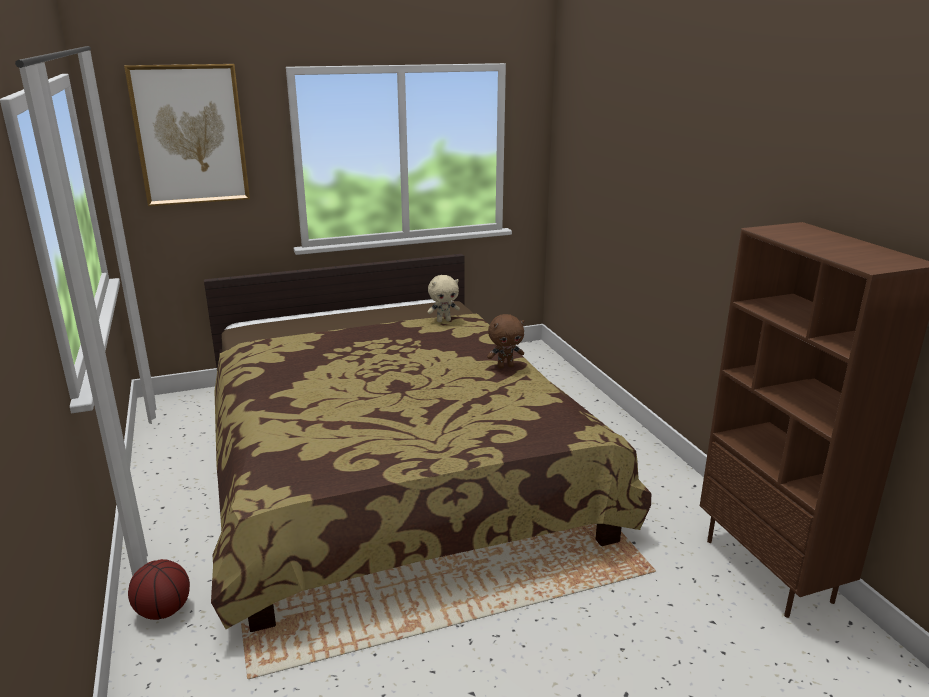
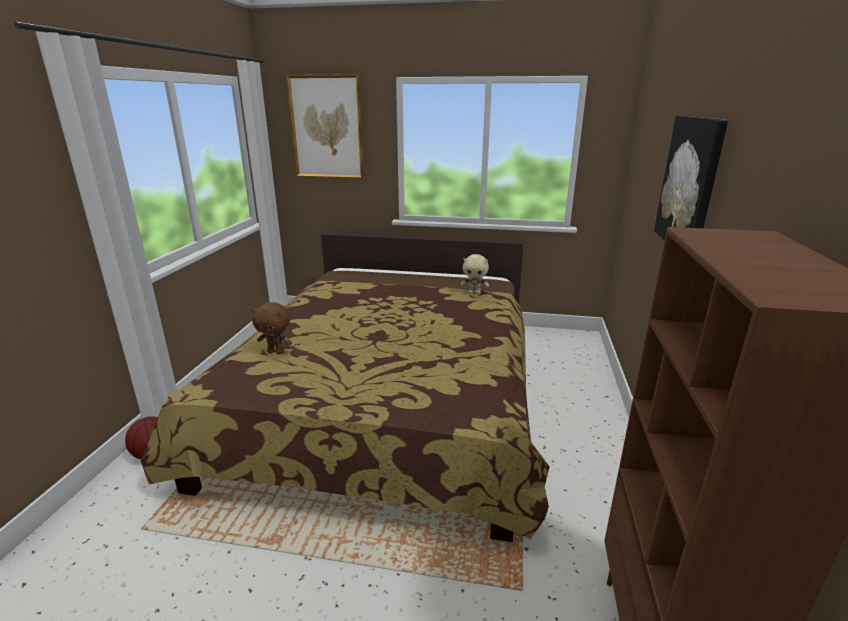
camera: 30 degrees right, 0 degrees up
(505, 366) = (480, 341): brown plush toy -> brown plush toy (276, 352)
(676, 182) = (690, 184): none -> picture

